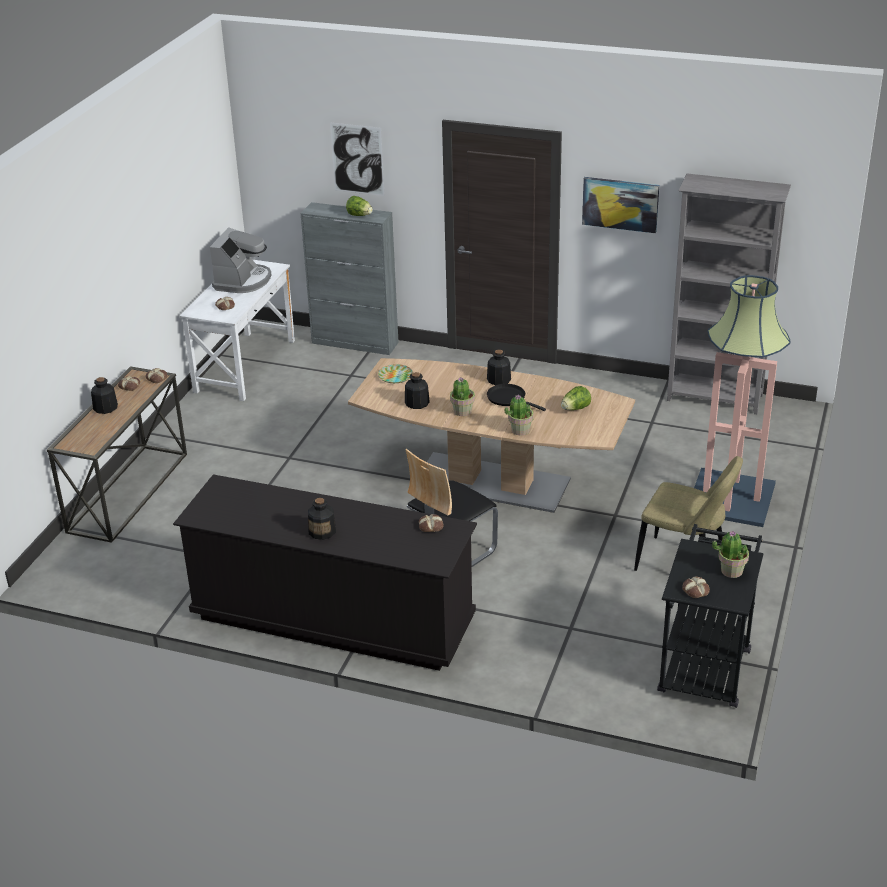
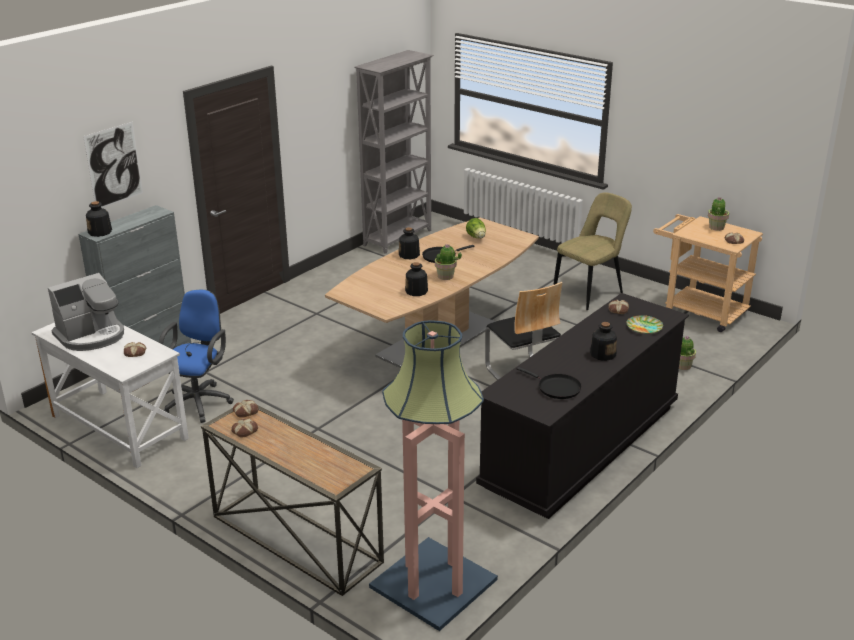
camera: 70 degrees left, 5 degrees down
(105, 408) = (279, 451): bottle -> bottle (100, 232)
(242, 515) = (556, 388): none -> black frying pan
(243, 281) = (91, 336): coffee machine -> coffee machine turned 105 degrees clockwise
(302, 388) = (200, 401): none -> blue office chair
(359, 215) = (143, 218): lettuce -> none
(395, 376) = (364, 293): plate -> plate (644, 327)
(520, 430) = (491, 261): potted plant -> potted plant (683, 366)
(620, 204) = (316, 112): picture -> none
(706, 663) = (698, 311): black cart -> beige cart
(731, 498) = (524, 261): floor lamp -> floor lamp (434, 583)

